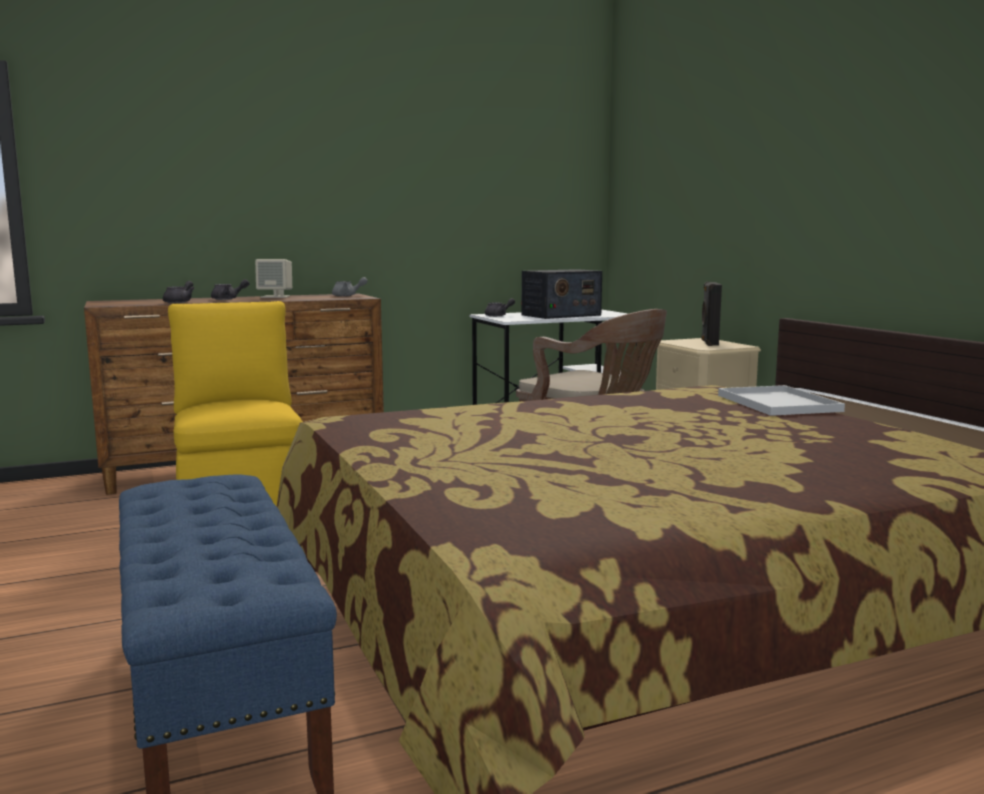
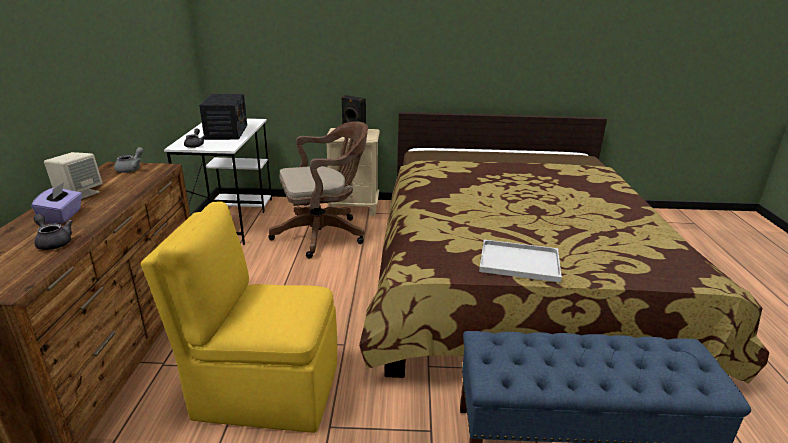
camera: 65 degrees left, 15 degrees up
(228, 299) = (62, 216): grey teapot -> purple tissue box
(780, 403) = (479, 164): white tray -> white tray (521, 262)

